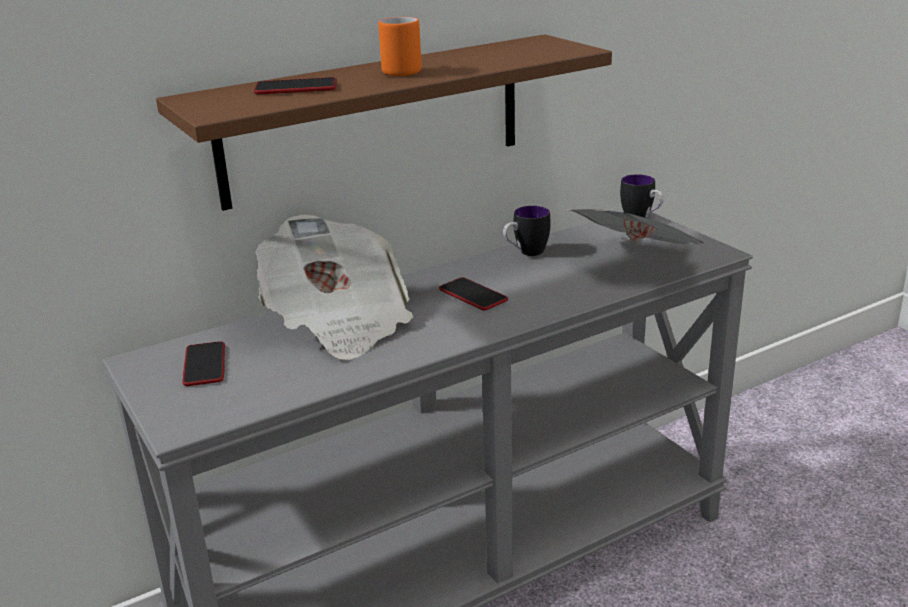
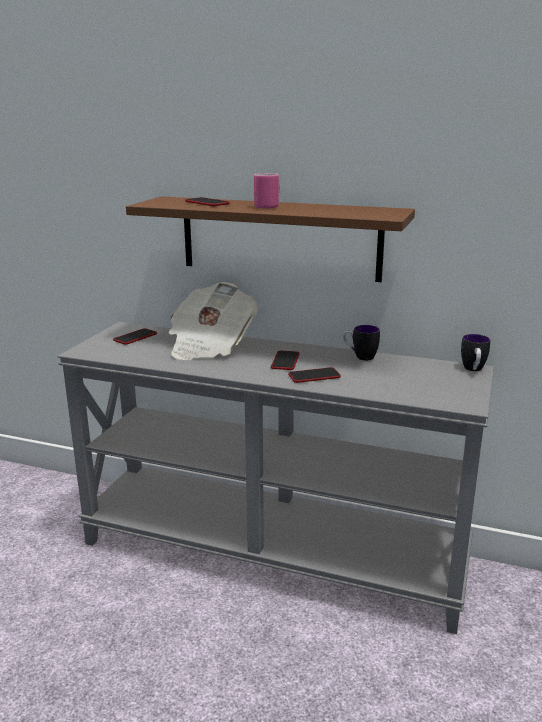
camera: 50 degrees right, 5 degrees down
(399, 71) = (269, 206): orange mug -> pink mug
(544, 295) = (314, 376): none -> phone
(638, 263) = (404, 386): newspaper -> none

